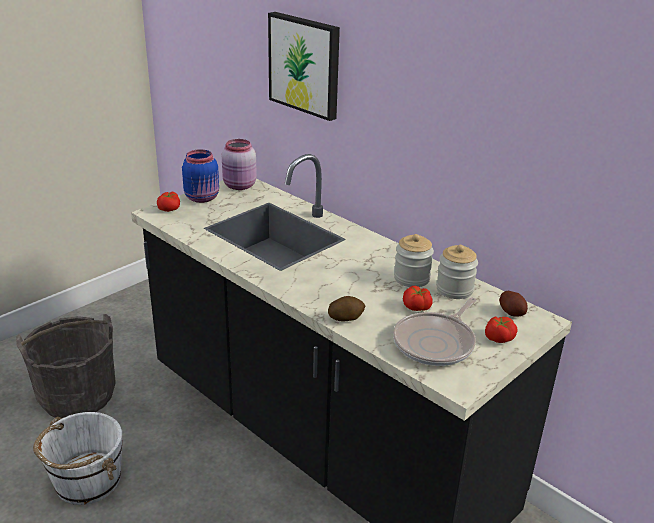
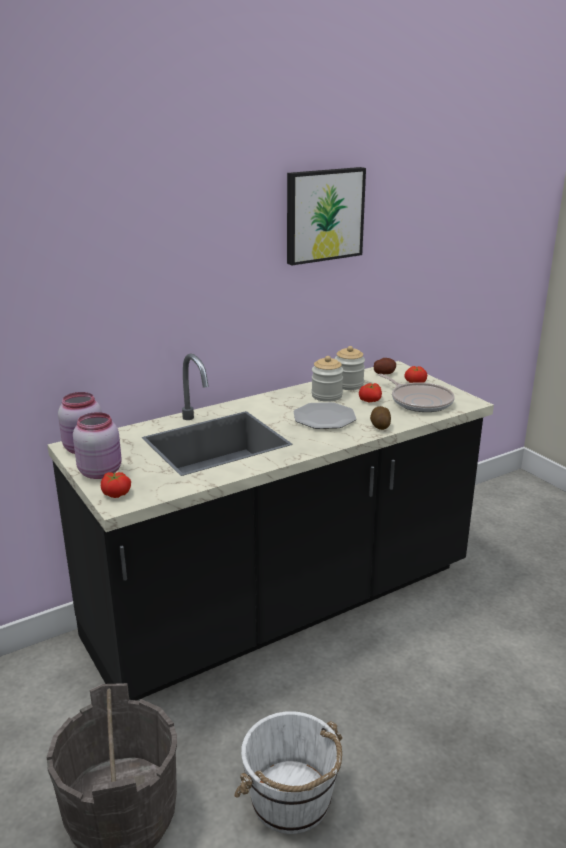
camera: 75 degrees left, 5 degrees down
(203, 198) = (101, 471): blue jar -> pink jar
(305, 65) = (124, 275): picture -> picture (323, 215)
(350, 282) = (324, 418): none -> plate

